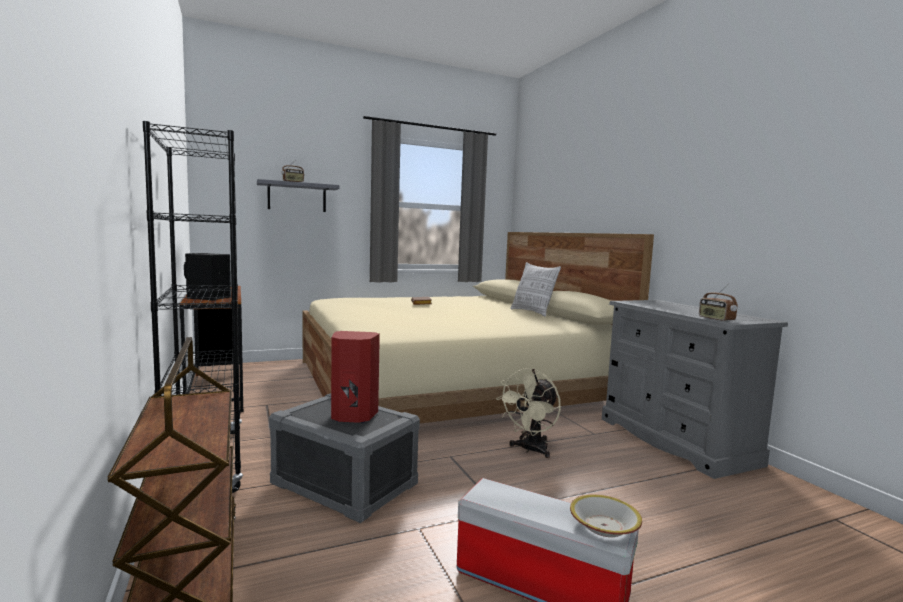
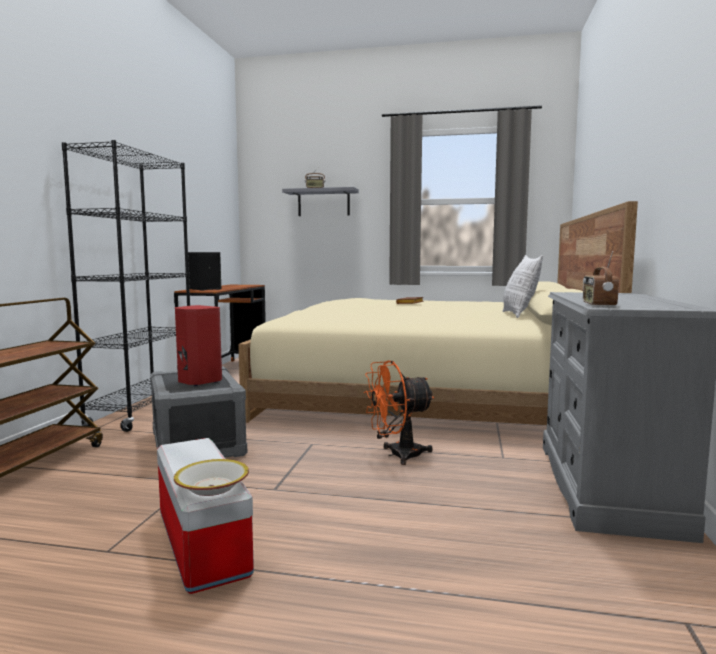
camera: 35 degrees right, 0 degrees up
(530, 450) = (397, 455): beige fan -> orange fan

